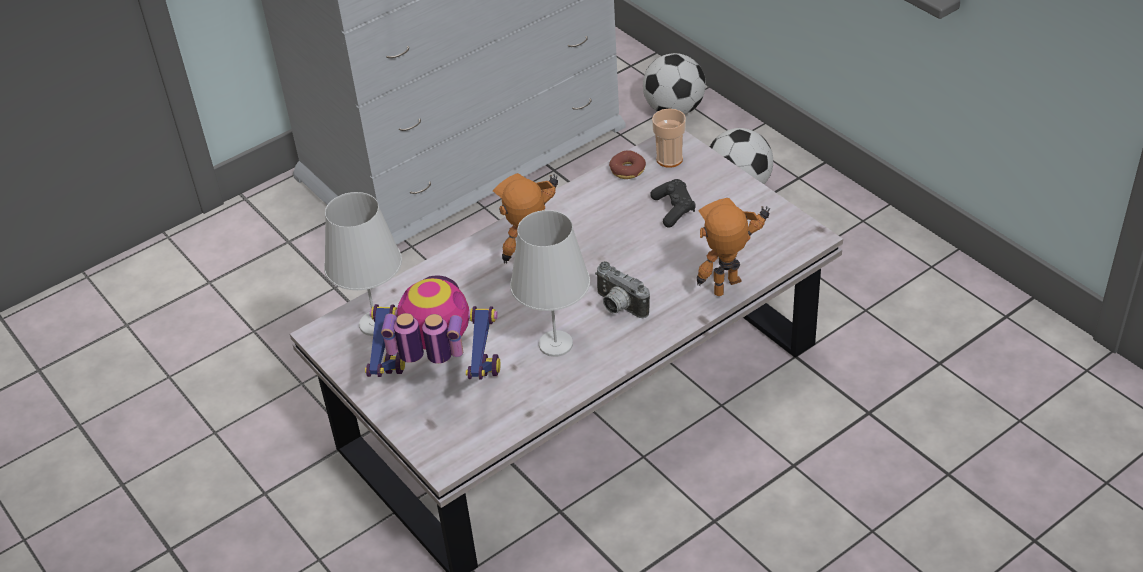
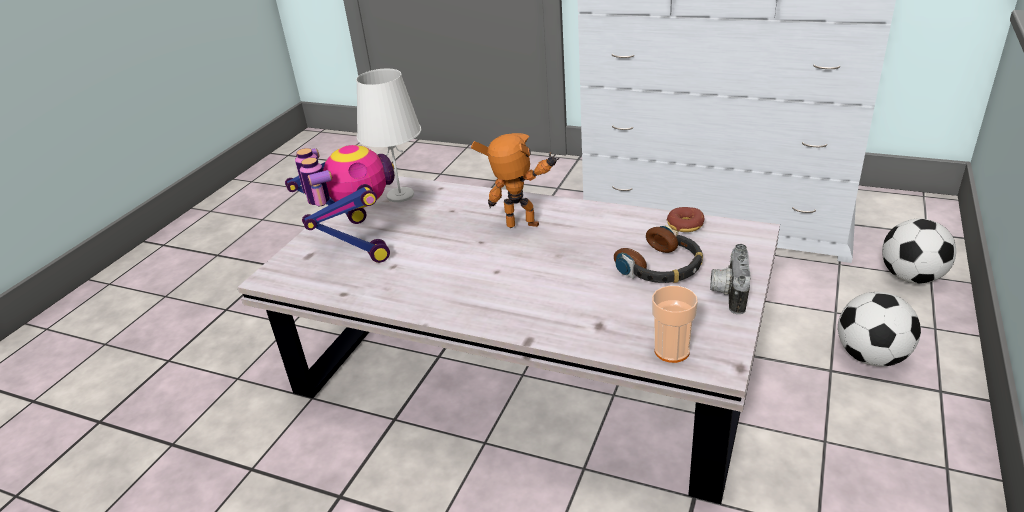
camera: 60 degrees right, 10 degrees down
(555, 344) = (433, 274): white table lamp -> none
(618, 307) = (504, 287): camera -> camera (727, 293)
(669, 159) = (727, 239): cup -> cup (671, 351)
(673, 210) = (661, 267): black game controller -> headphones
(731, 290) = (584, 343): toy robot -> none

